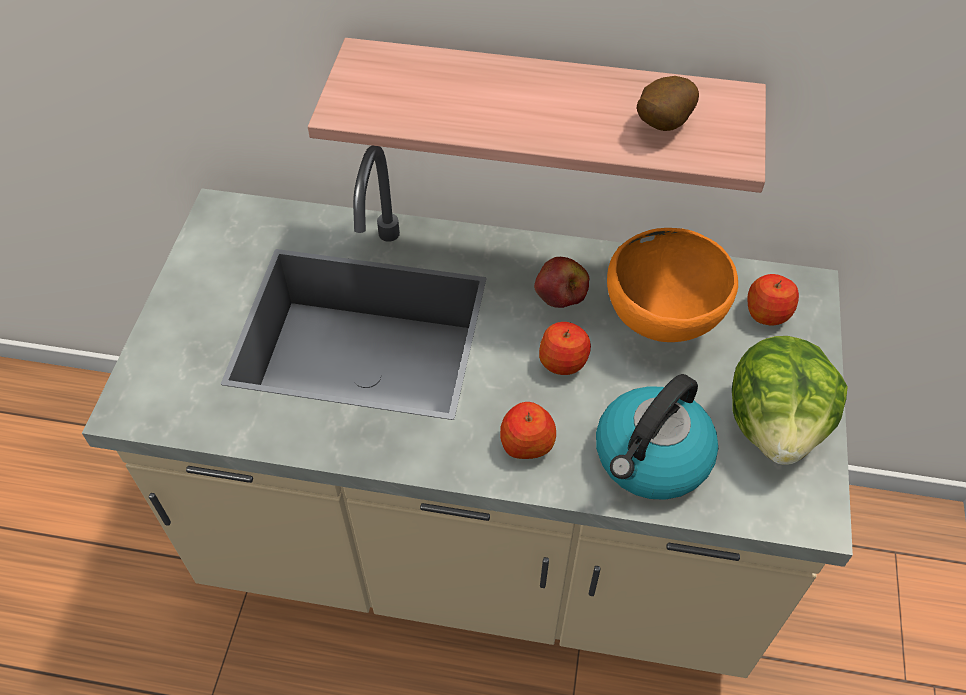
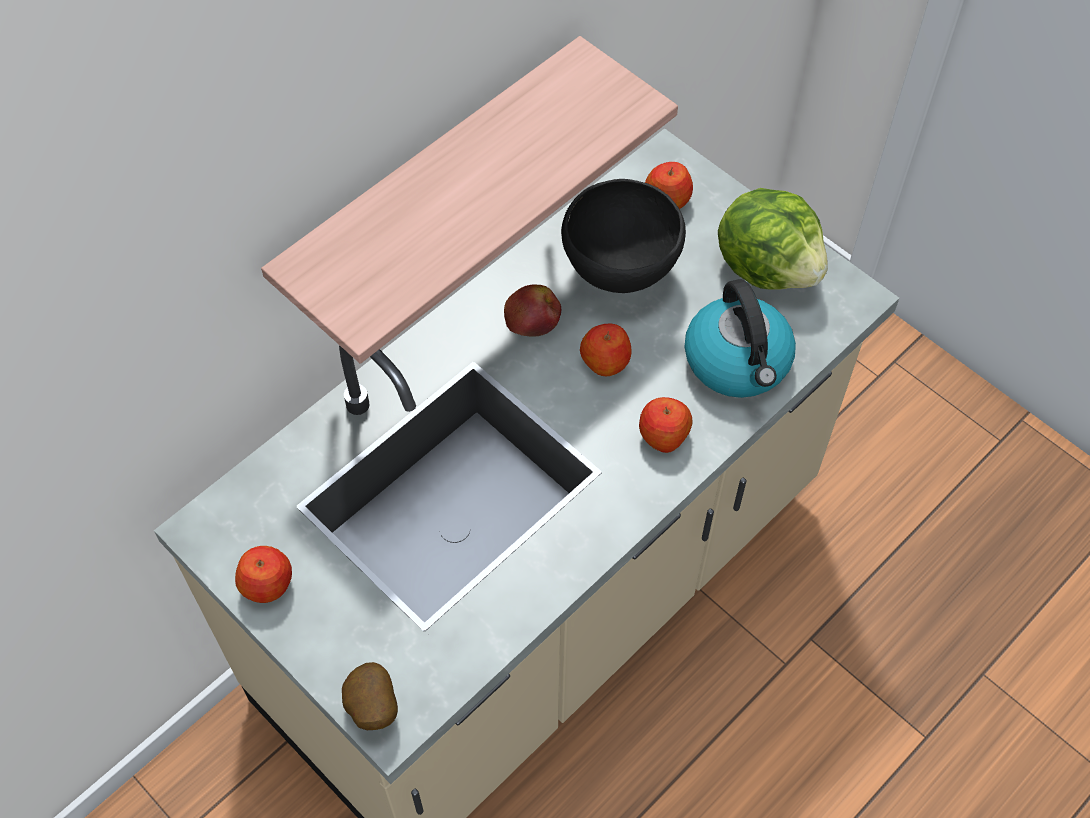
camera: 55 degrees left, 5 degrees up
(199, 270) = (268, 583): none -> apple
(660, 125) = (569, 125): potato -> potato (371, 708)
(662, 321) = (621, 270): orange bowl -> black bowl

